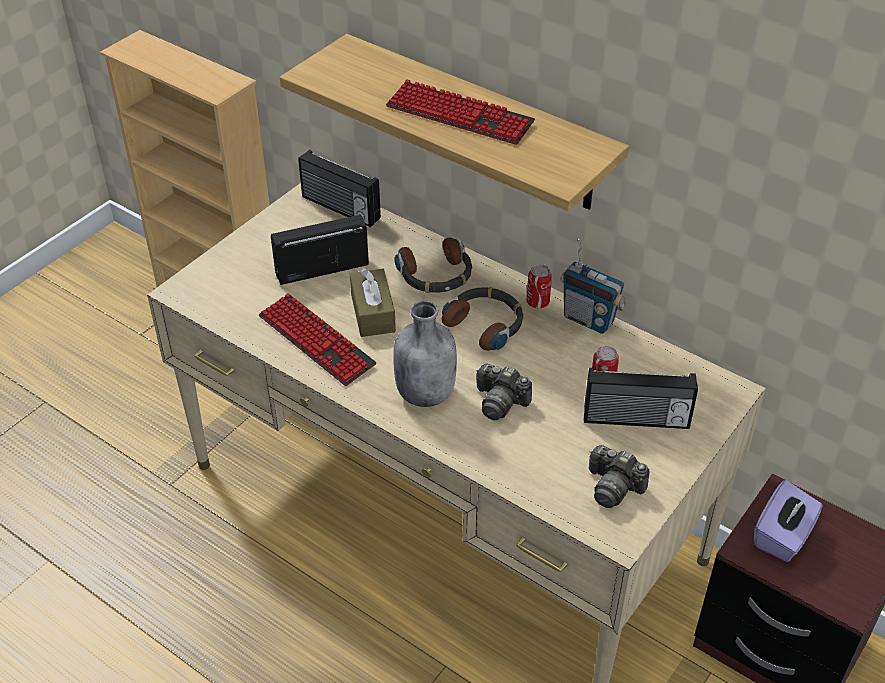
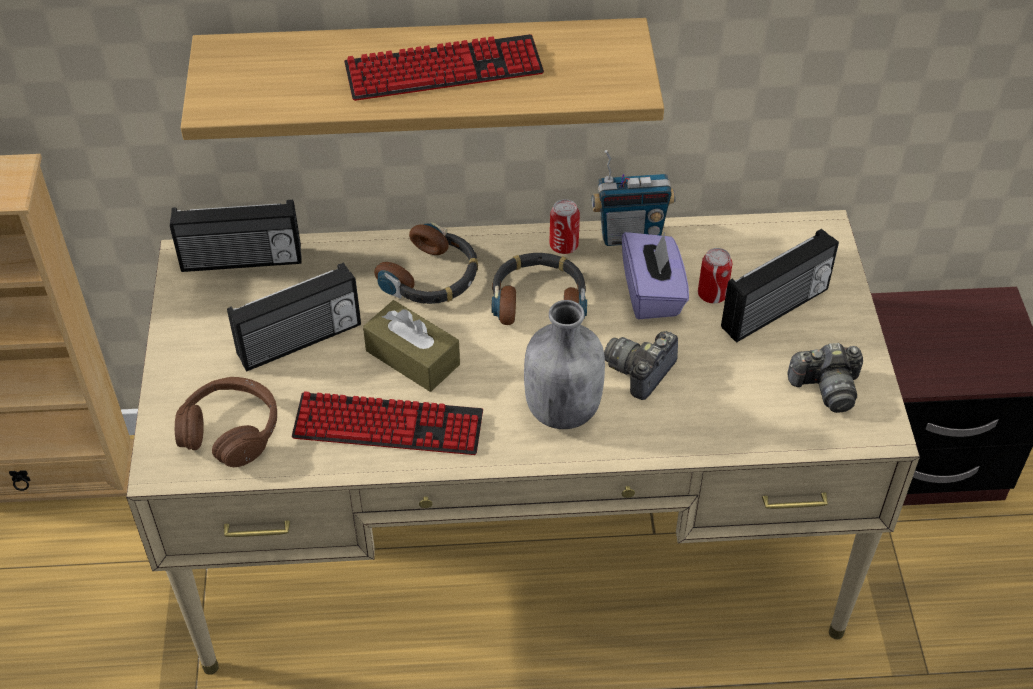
camera: 40 degrees left, 5 degrees up
(233, 293) = (231, 430): none -> brown headphones
(322, 268) = (300, 341): radio -> radio turned 150 degrees counterclockwise
(500, 402) = (641, 371): camera -> camera turned 135 degrees clockwise
(783, 536) = (922, 346): purple tissue box -> purple tissue box (652, 293)

